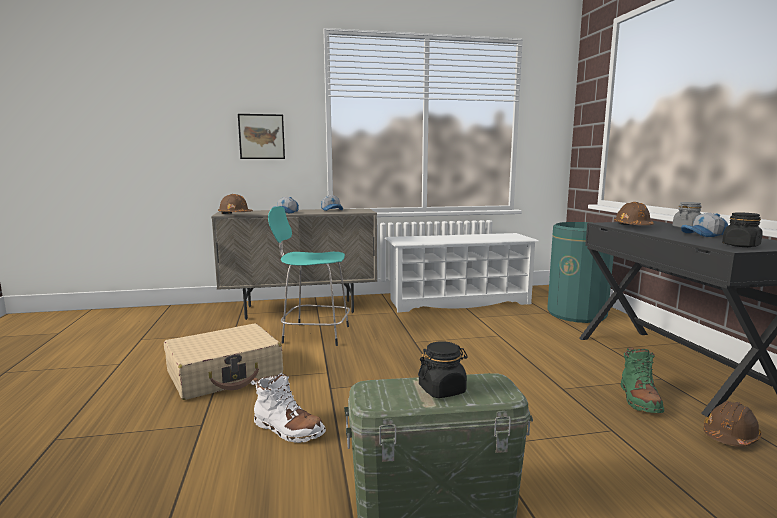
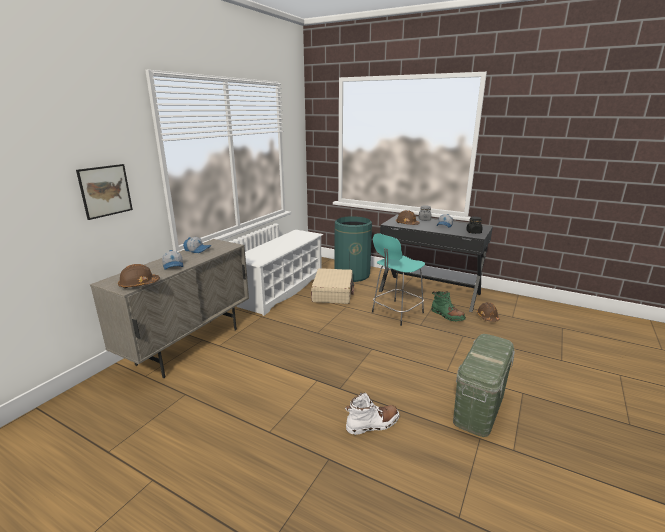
camera: 50 degrees left, 10 degrees up
(225, 374) = (262, 424): beige suitcase -> beige suitcase (333, 293)
(313, 334) = (248, 360): turquoise stool -> turquoise stool (396, 313)
(442, 390) = (488, 353): black jar -> none

